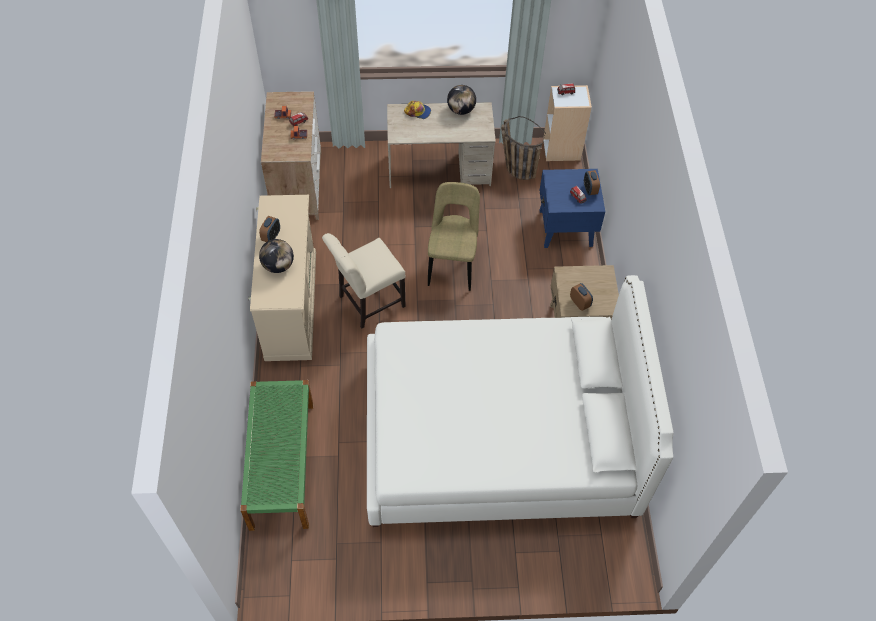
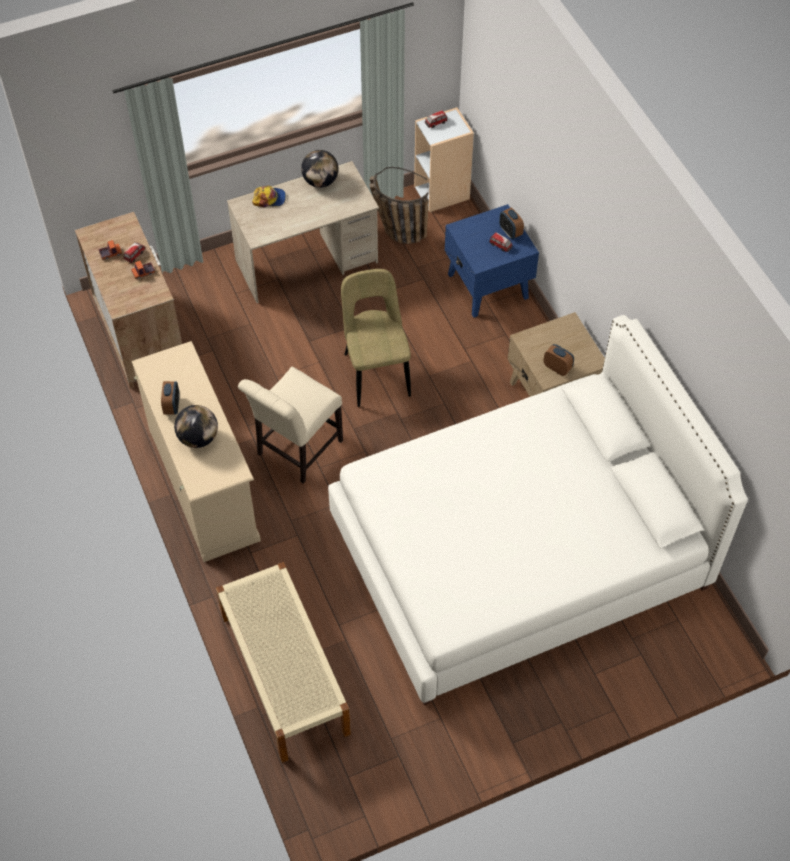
camera: 20 degrees left, 0 degrees up
(281, 464) = (284, 674): green bench -> beige bench

